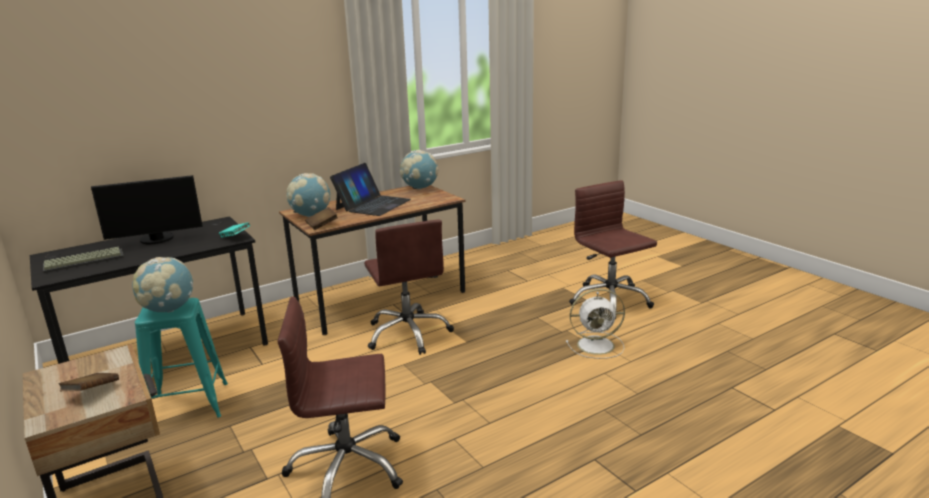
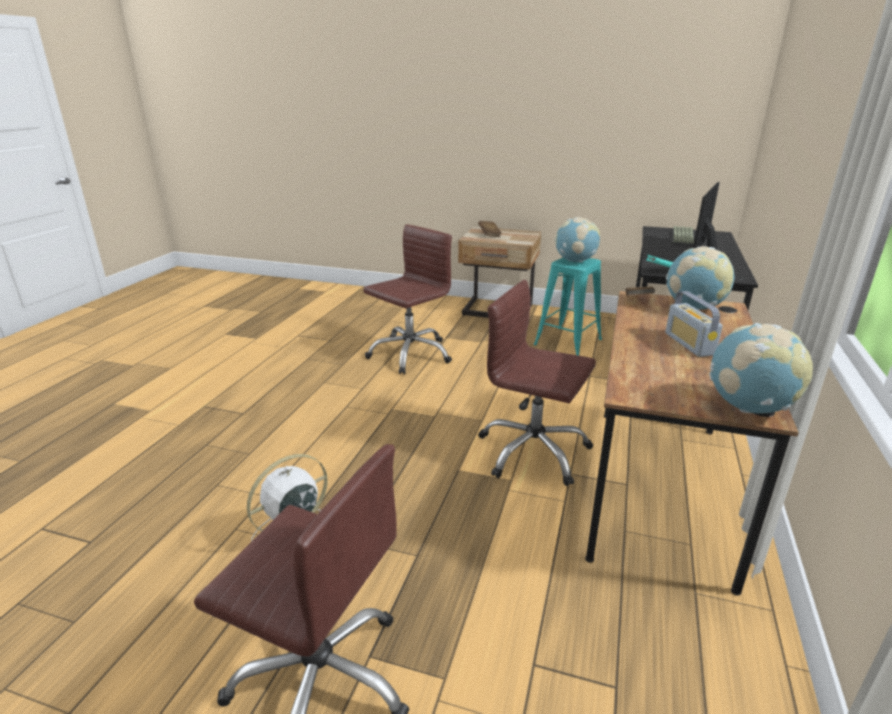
camera: 140 degrees right, 5 degrees up
(373, 204) = (689, 344): laptop -> radio

